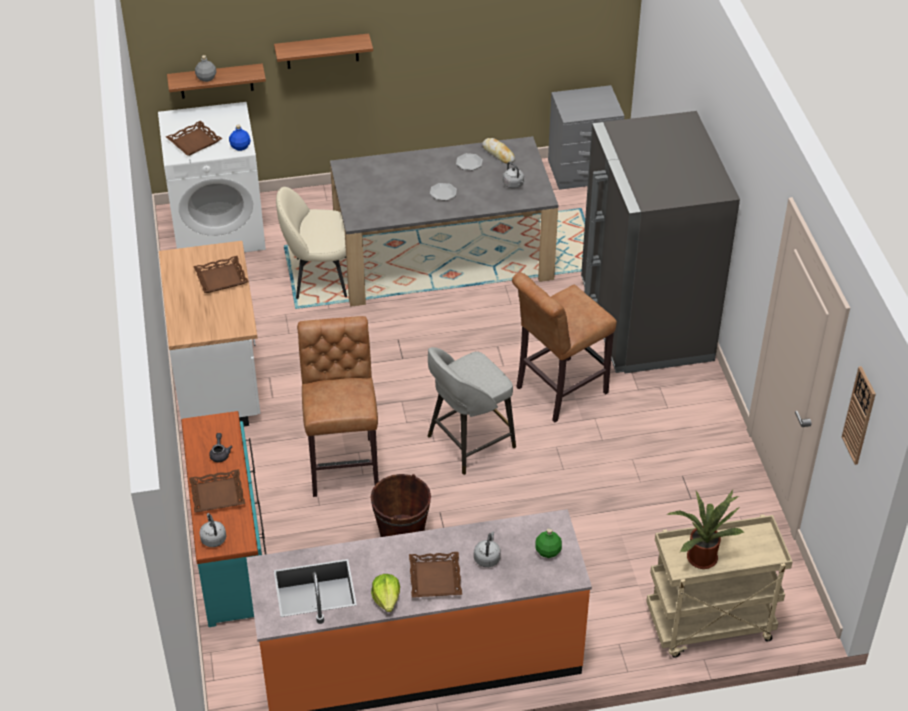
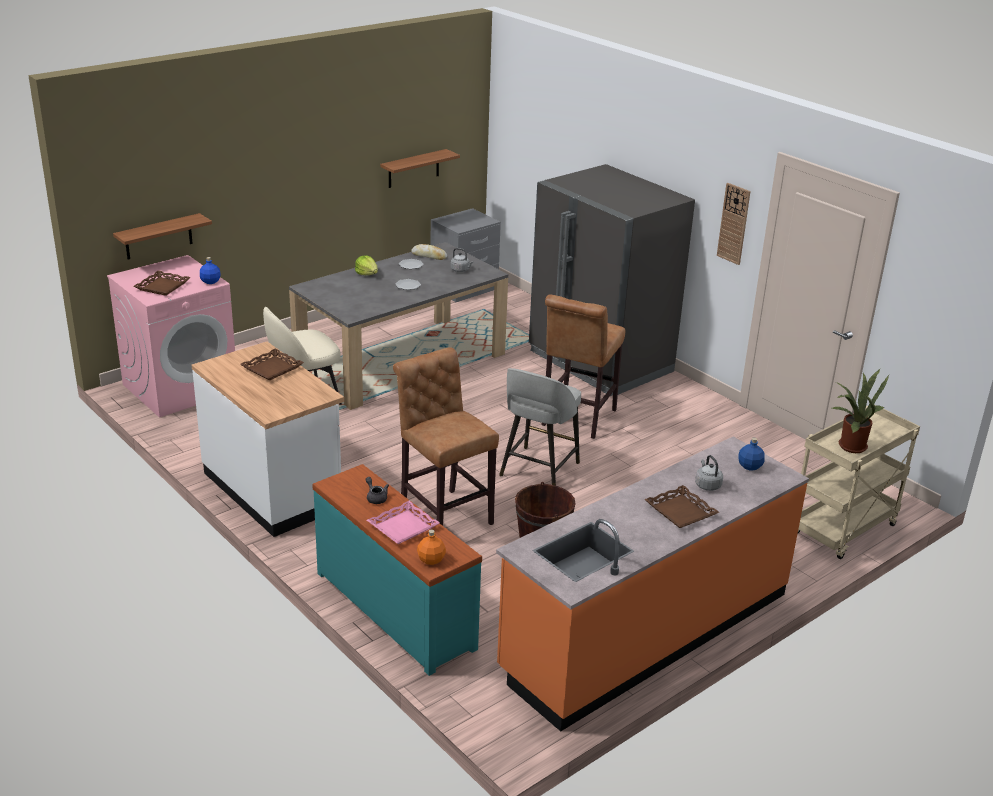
camera: 30 degrees left, 15 degrees down
(206, 78) = (155, 229): grey bottle -> none
(213, 538) = (430, 560): grey kettle -> orange bottle
(217, 494) = (403, 527): brown tray -> pink tray
(219, 228) = (181, 387): white washing machine -> pink washing machine
(322, 51) = (250, 195): shelf -> shelf (413, 168)
(386, 599) = (656, 538): lettuce -> lettuce (367, 273)
(547, 551) = (749, 466): green bottle -> blue bottle
(859, 415) = (938, 278): wall clock -> wall clock (734, 223)

